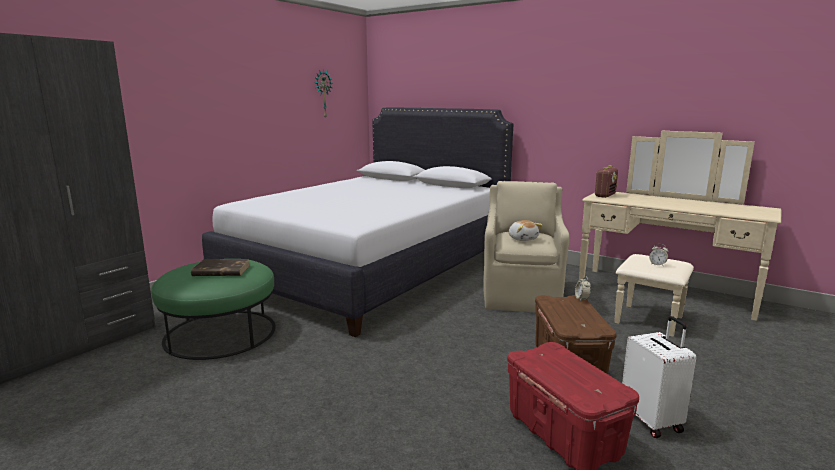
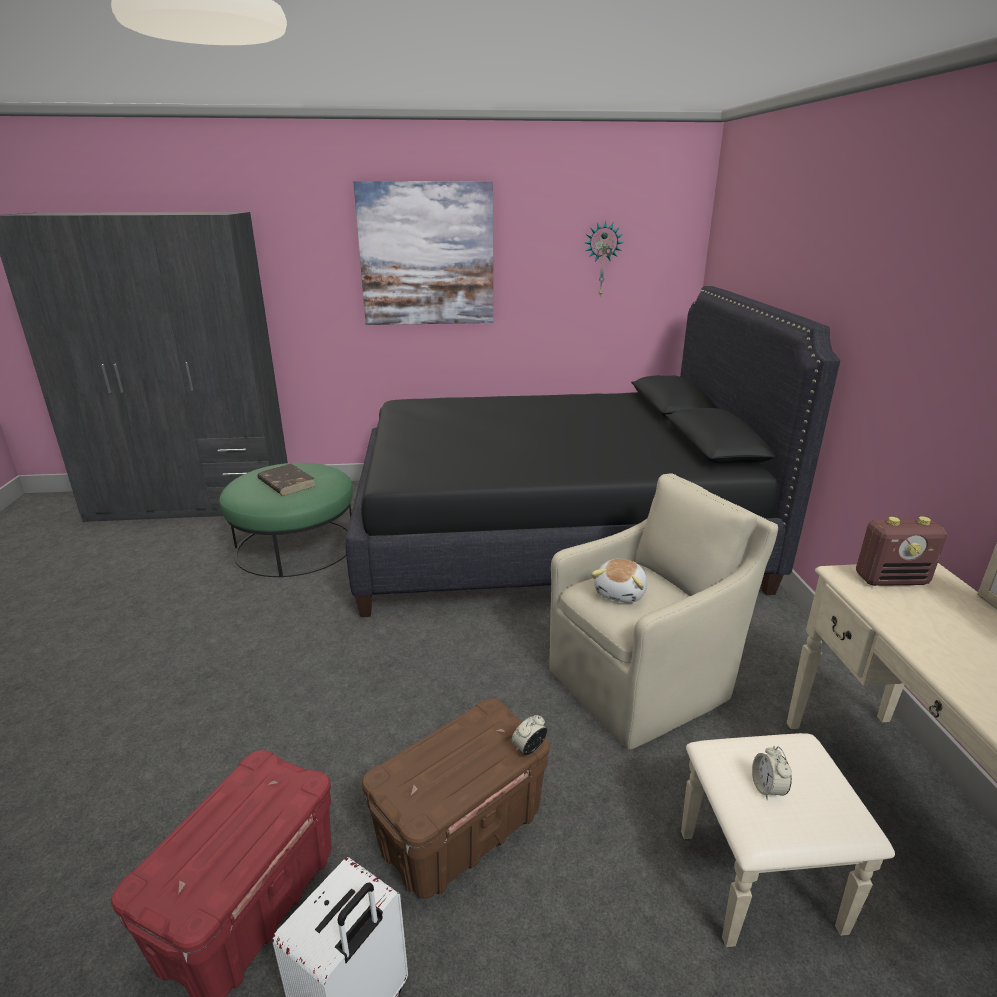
camera: 50 degrees right, 10 degrees up
(221, 89) = (427, 255): none -> picture
(371, 269) = (551, 534): white bed -> black bed

